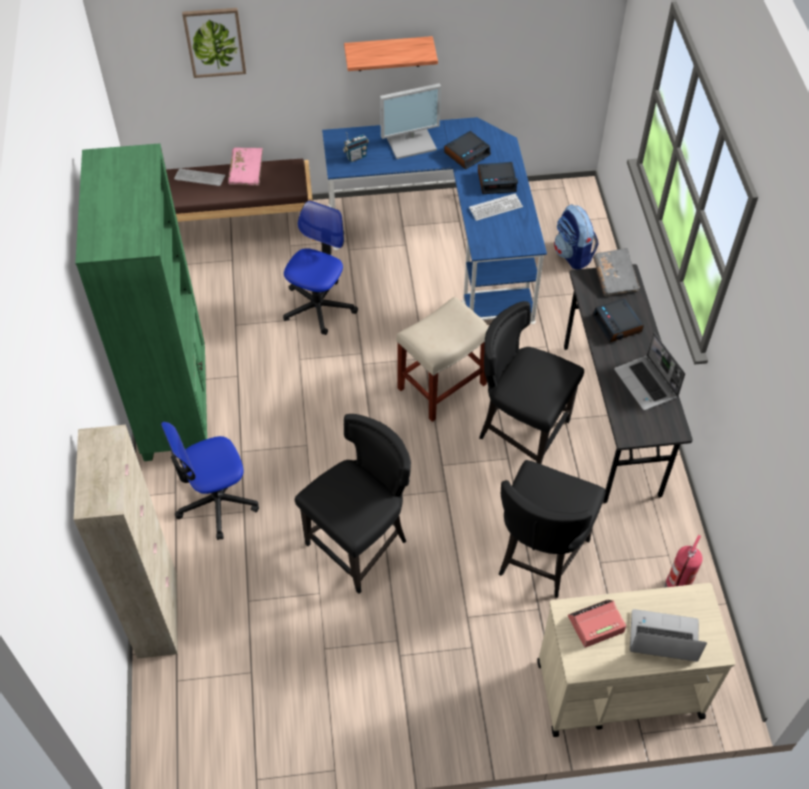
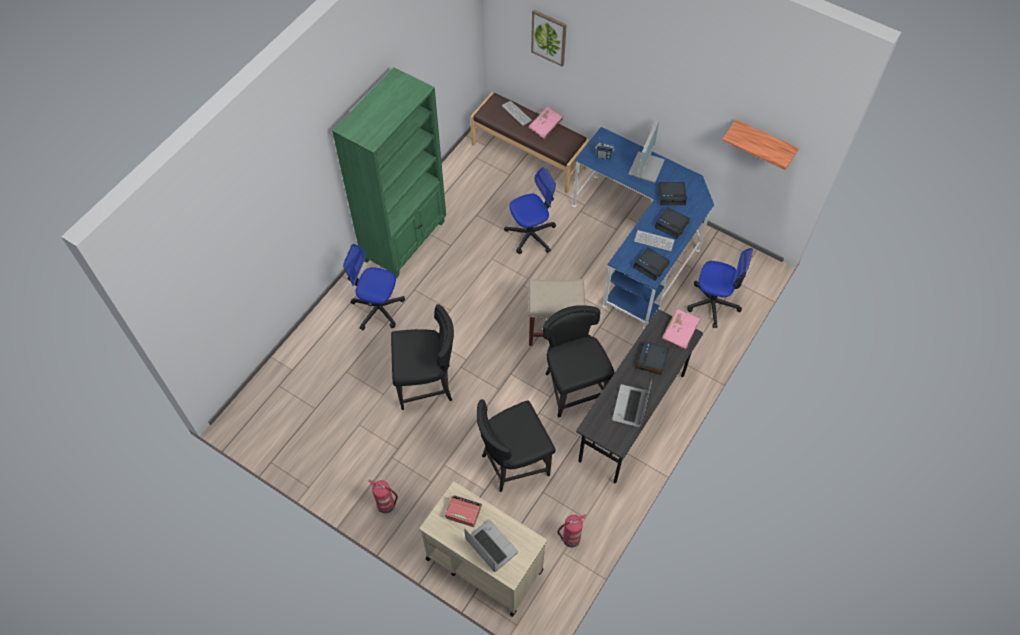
camera: 40 degrees right, 5 degrees up
(158, 615) = (298, 346): beige cabinet -> none
(388, 53) = (654, 103): shelf -> shelf (764, 142)
(411, 141) = (646, 166): monitor -> monitor turned 90 degrees counterclockwise
(448, 713) = (387, 505): none -> fire extinguisher
(518, 233) = (651, 266): none -> alarm clock
(573, 254) = (713, 303): backpack -> office chair
(614, 278) = (680, 332): grey book -> pink book

